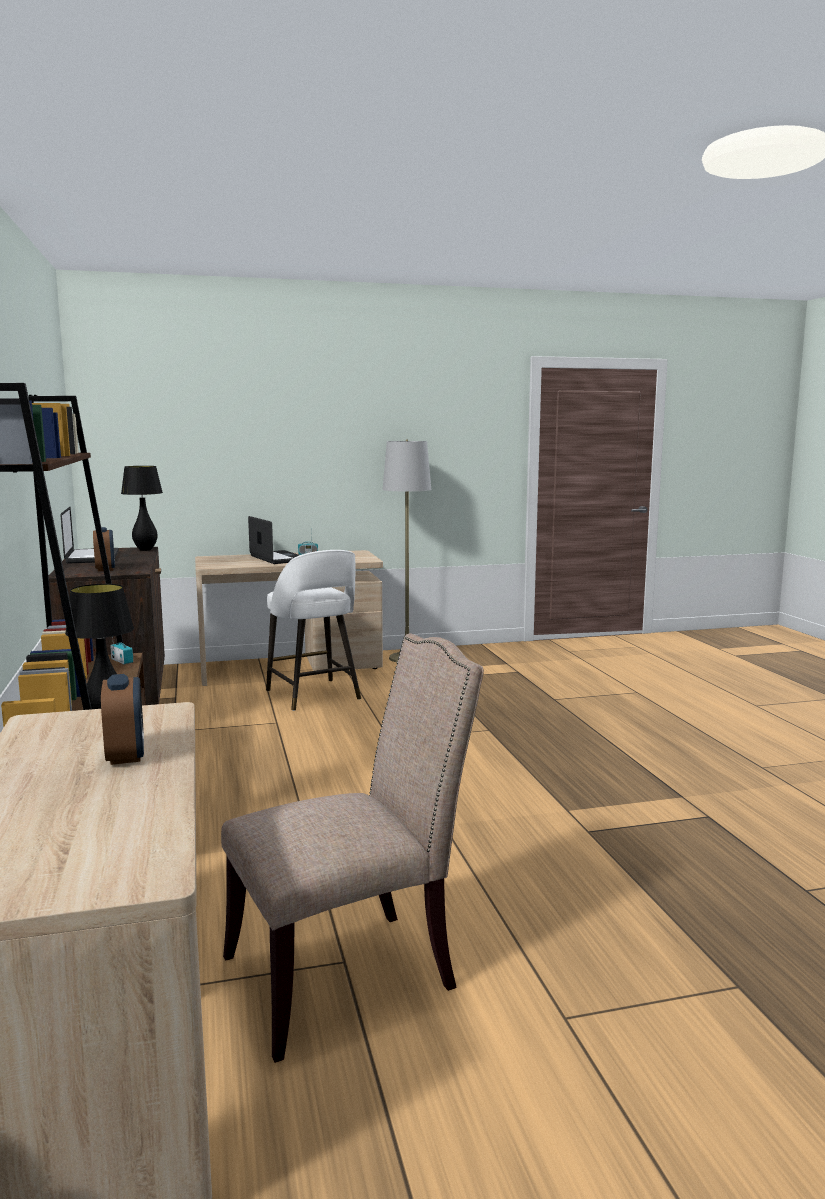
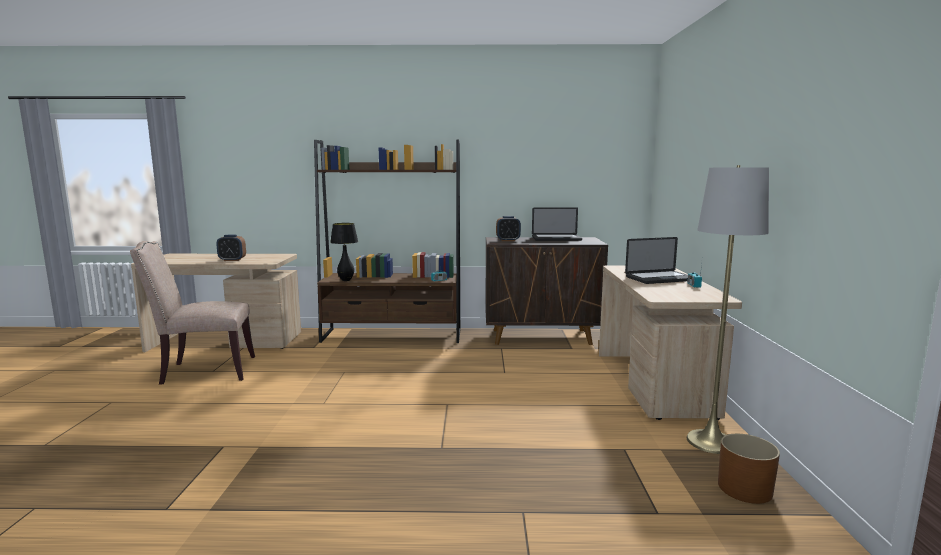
camera: 105 degrees right, 0 degrees up
(145, 550) = (588, 243): black table lamp -> none
(314, 695) = (566, 387): white stool -> none
(349, 973) = (204, 371): beige chair -> beige chair turned 90 degrees clockwise
(468, 655) = (745, 489): none -> brown planter

